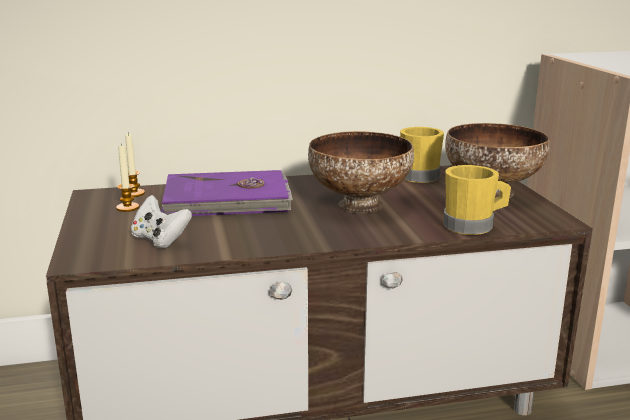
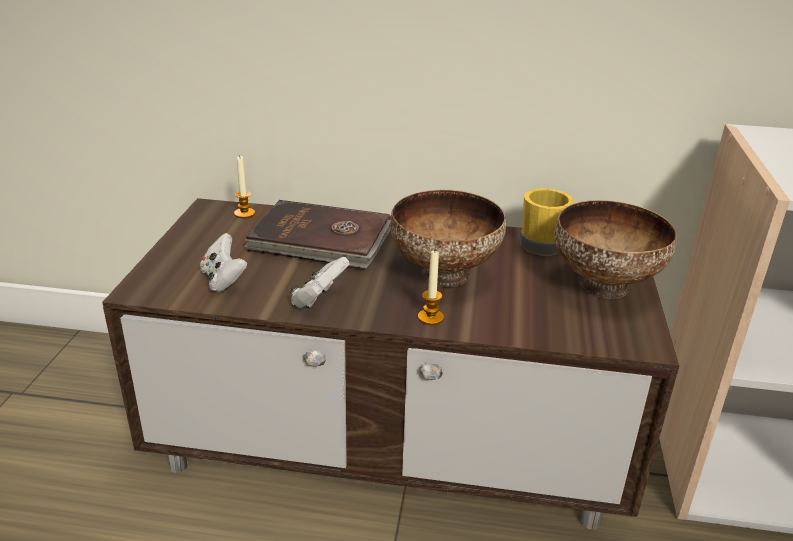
camera: 20 degrees right, 10 degrees up
(127, 208) = (226, 231): candle -> candle (430, 317)
(227, 200) = (321, 240): purple book -> brown book
(266, 238) = (319, 300): none -> white game controller
(473, 226) = (542, 331): yellow mug -> none

